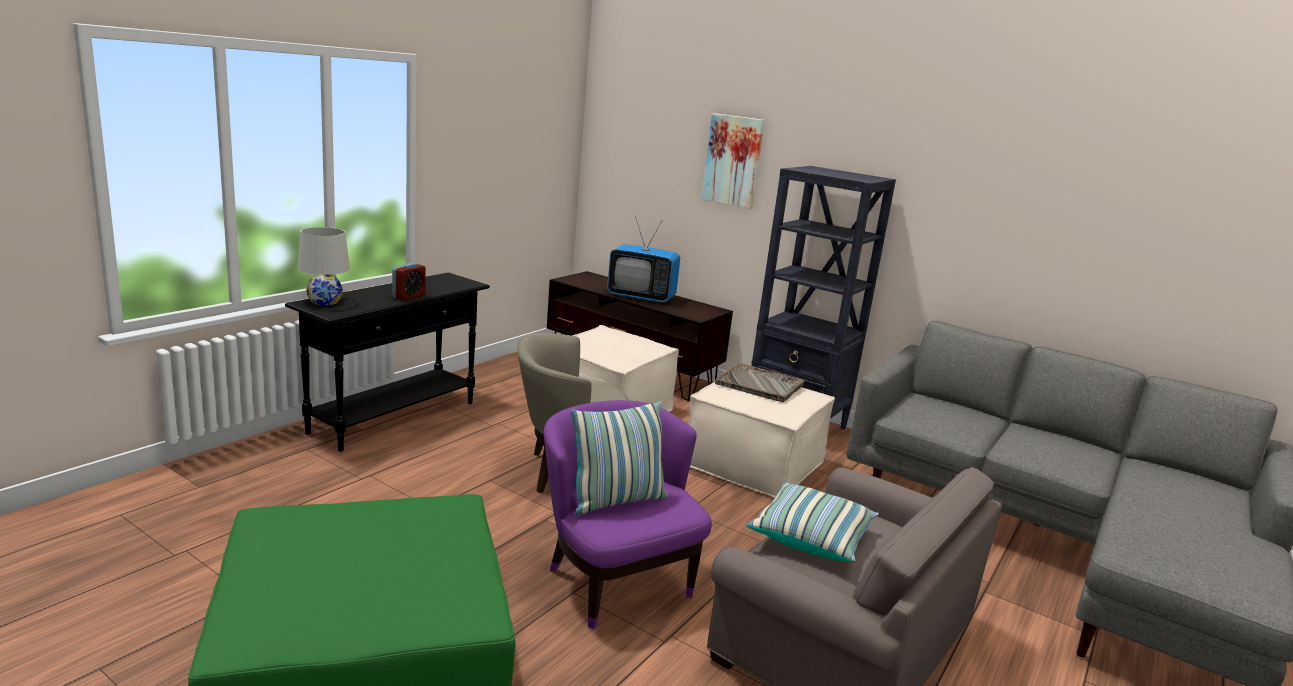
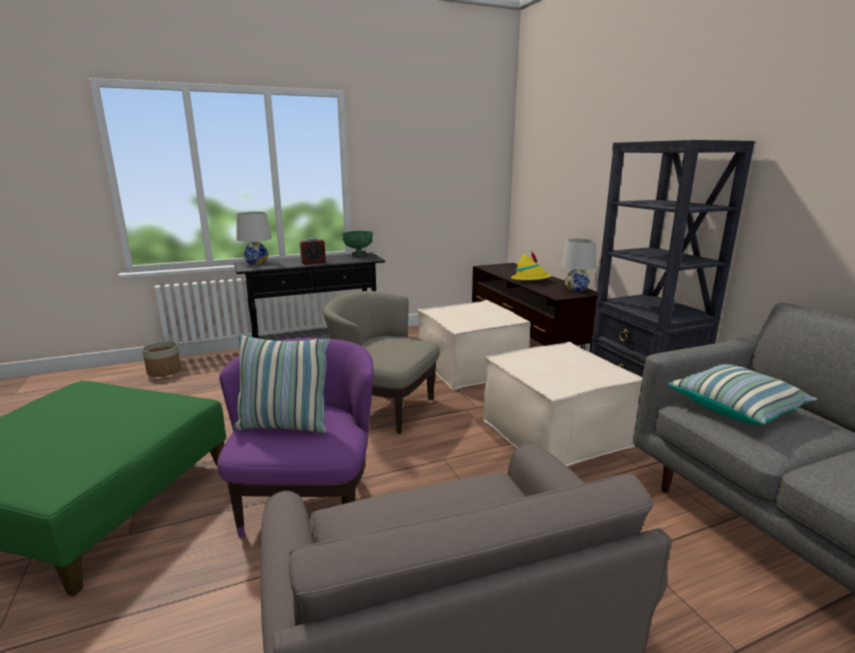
camera: 35 degrees right, 0 degrees up
(196, 483) = (164, 371): none -> planter
(439, 277) = (358, 254): none -> green bowl
(641, 297) = (530, 280): television -> yellow hat
(699, 306) = (575, 289): none -> white table lamp
(733, 160) = (608, 152): picture -> none
(760, 384) = (567, 356): grey tray -> none
(811, 537) = (407, 508): pillow -> pillow (736, 407)

